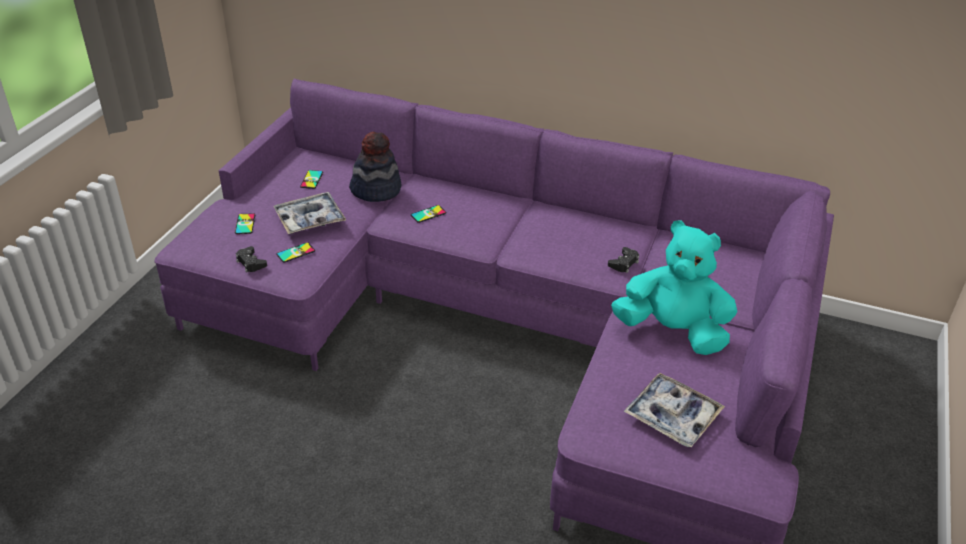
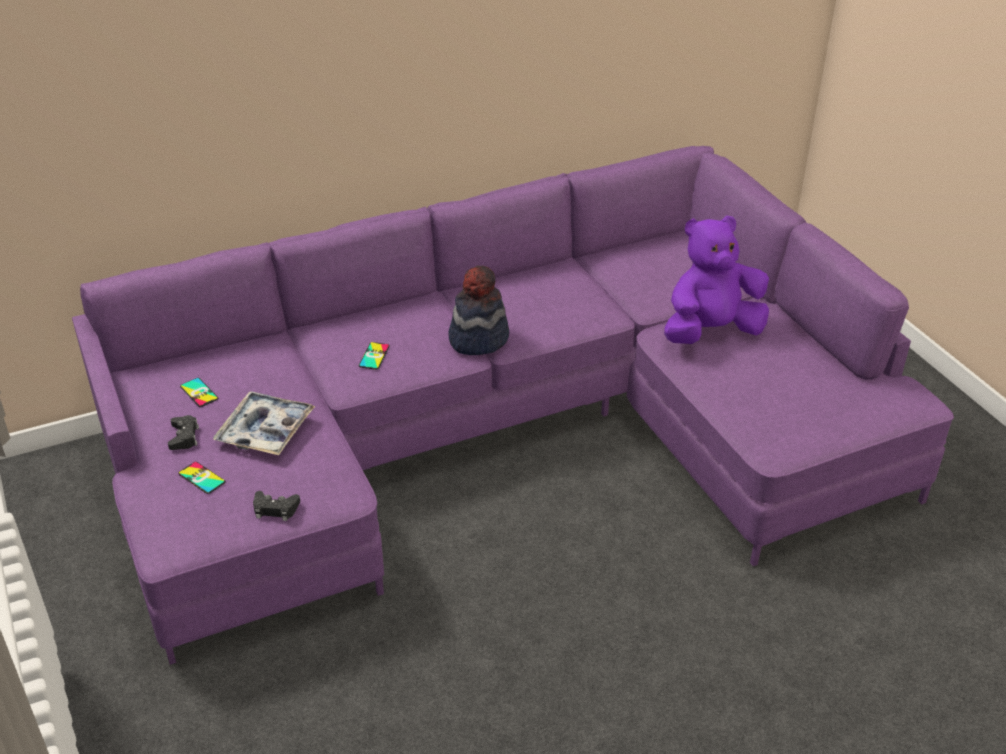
camera: 45 degrees left, 0 degrees up
(295, 253) = (305, 470): phone -> none
(376, 190) = (284, 363): hat -> hat (478, 338)
(624, 263) = (599, 300): black game controller -> black game controller (184, 437)
(672, 332) = (710, 332): turquoise plush toy -> purple plush toy
(672, 416) = (804, 393): tray -> none

